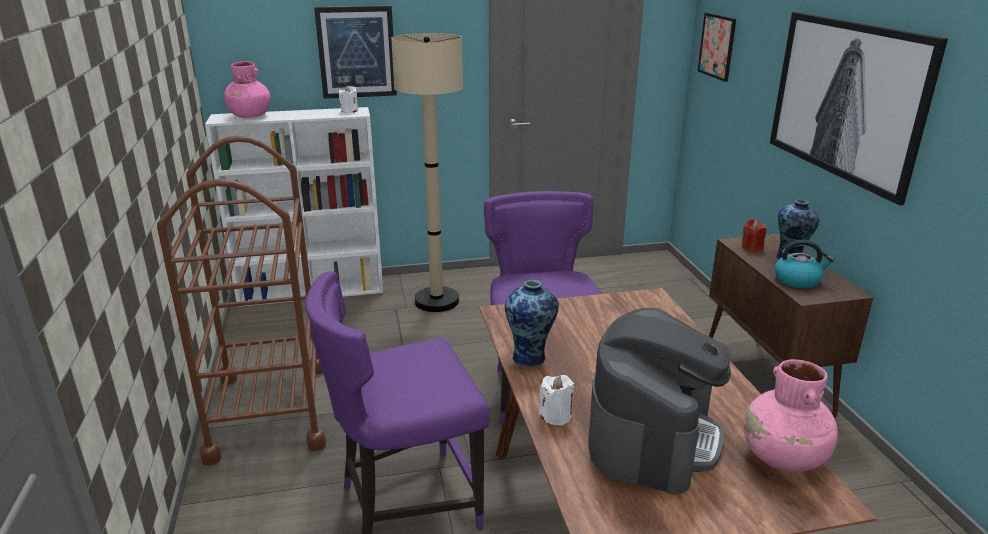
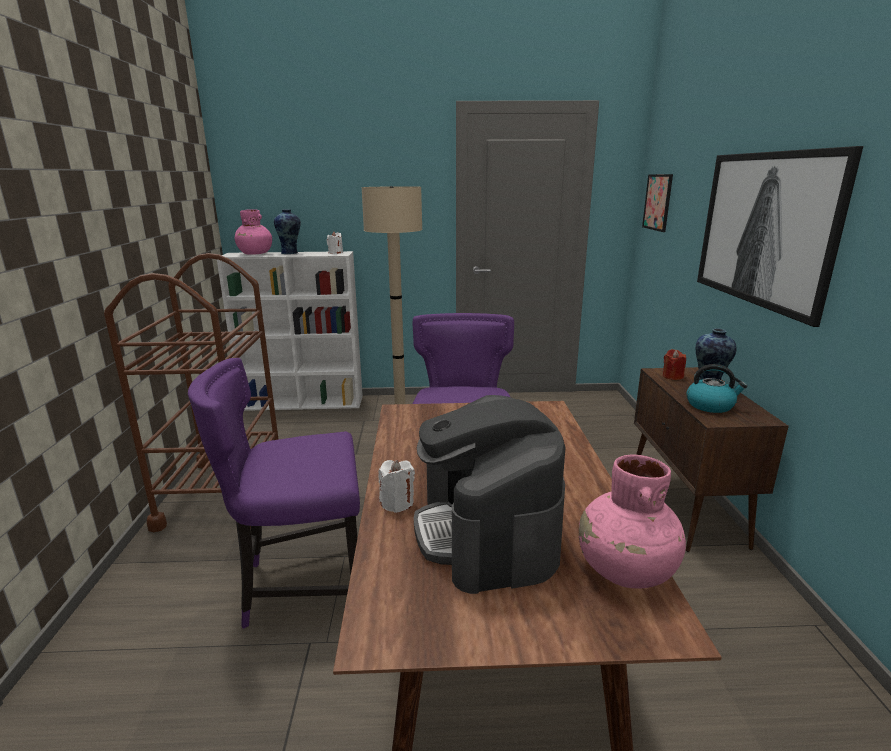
camera: 10 degrees right, 5 degrees down
(356, 52) = (344, 205): picture -> none
(530, 357) = (403, 449): vase -> vase (290, 253)
(652, 436) = (487, 532): coffee machine -> coffee machine turned 135 degrees clockwise

